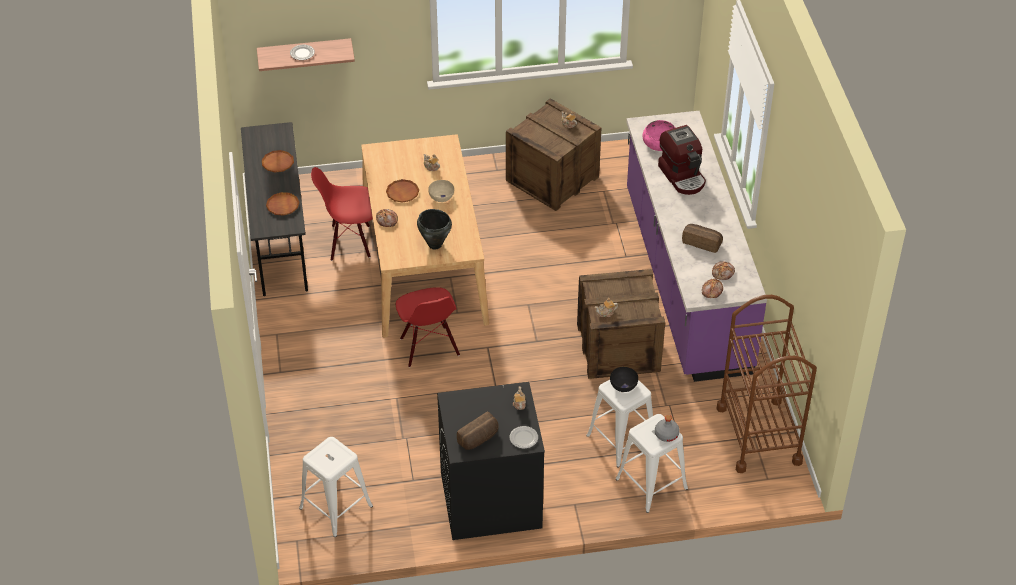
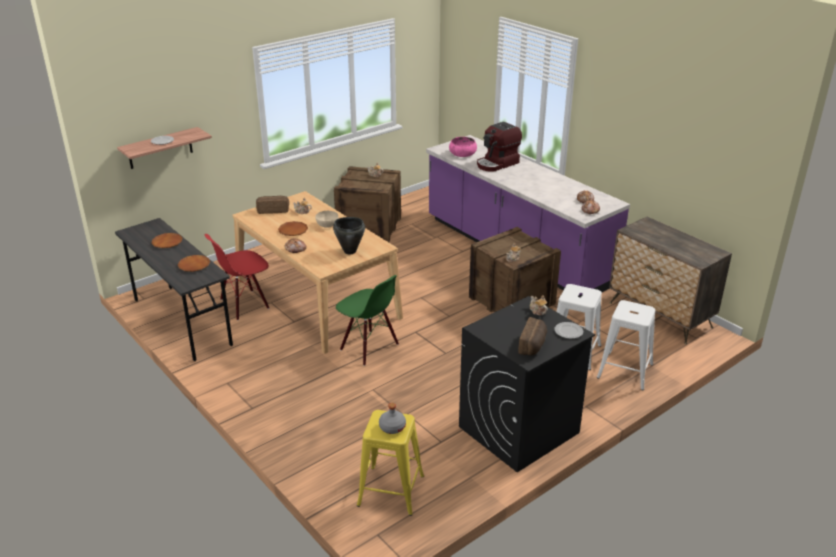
camera: 30 degrees left, 15 degrees down
(336, 507) = (390, 490): white stool -> yellow stool
(428, 347) = (369, 347): red chair -> green chair
(623, 385) = (576, 292): black bowl -> none
(666, 434) = (642, 310): grey bottle -> grey bottle (392, 427)
(683, 176) = (497, 164): coffee machine -> coffee machine turned 105 degrees clockwise
(702, 242) = (551, 190): bread -> bread (273, 210)
(759, 435) = (660, 315): brown cart -> dresser

